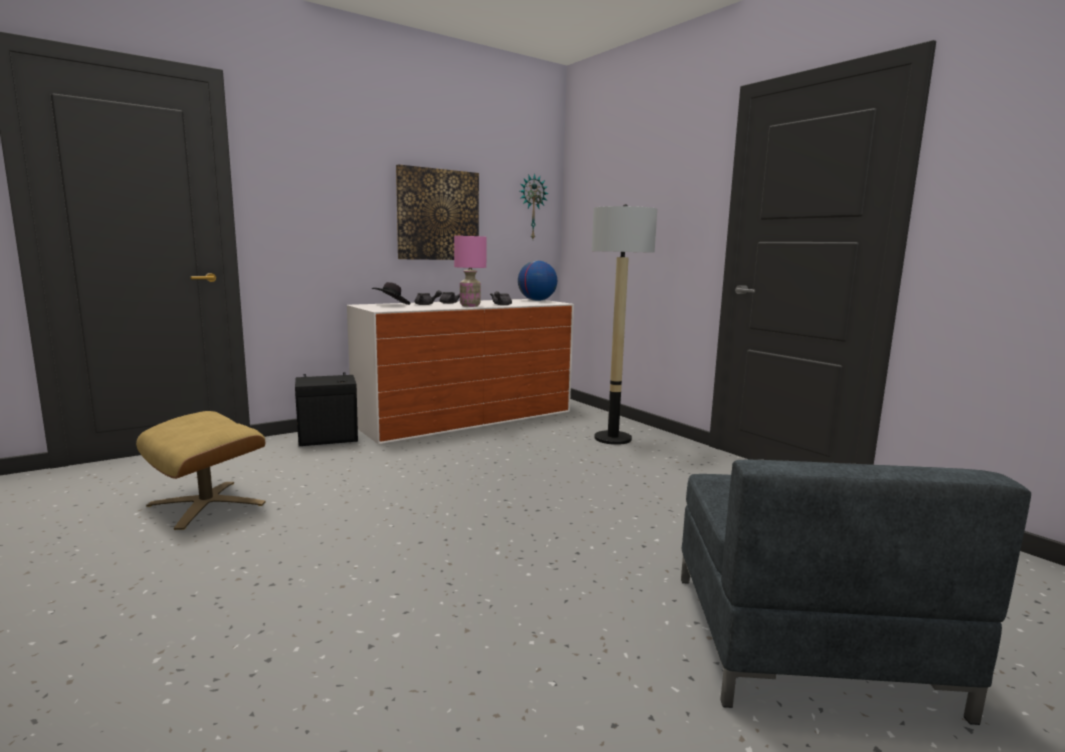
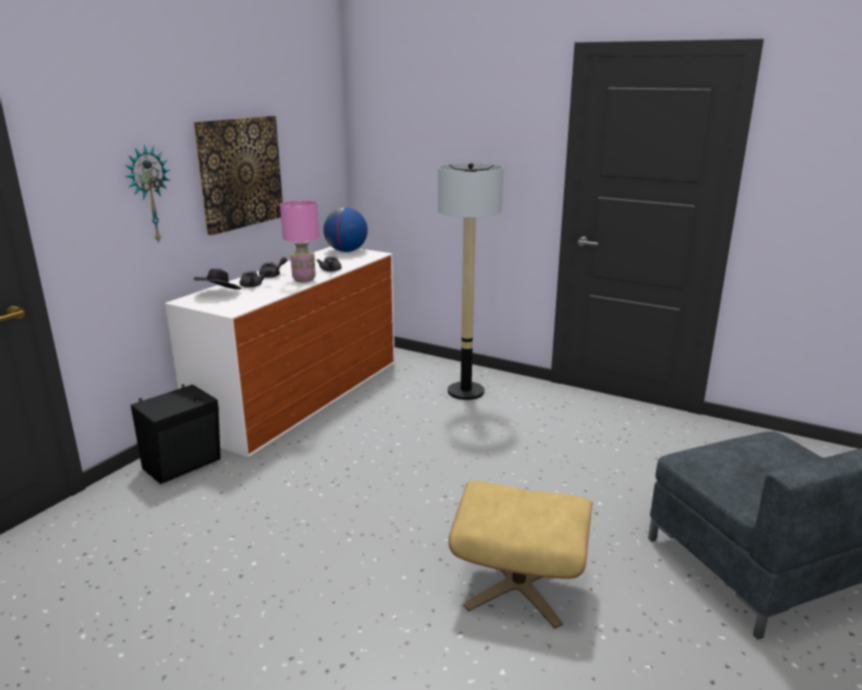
camera: 25 degrees left, 10 degrees up
(207, 504) = (153, 596): beige ottoman -> beige ottoman (519, 585)
(532, 207) = (323, 143): wall clock -> wall clock (148, 195)

